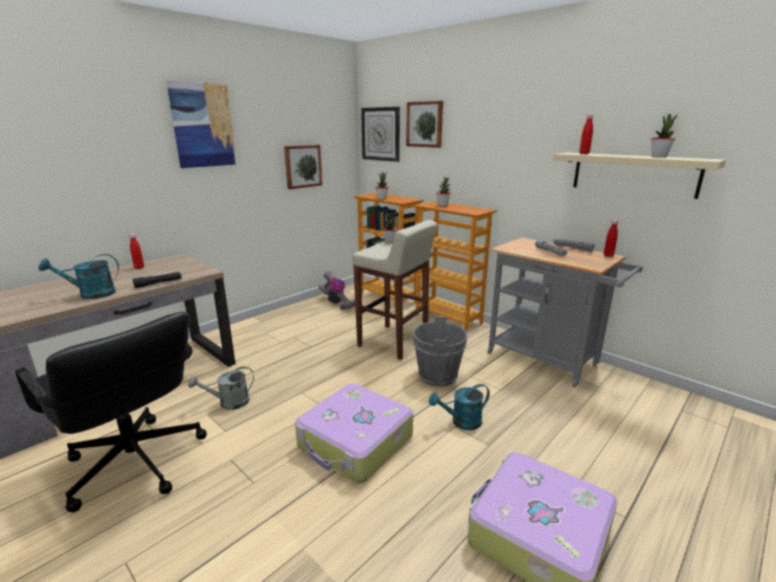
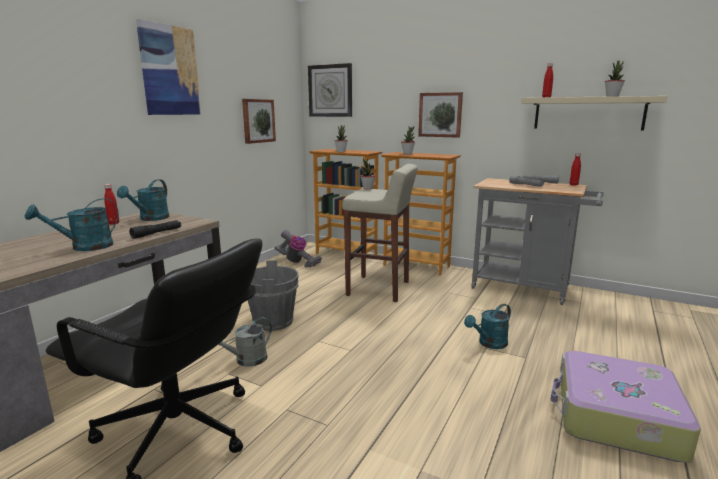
camera: 15 degrees left, 5 degrees down
(172, 265) = (151, 219): none -> turquoise watering can
(355, 442) = (405, 374): suitcase -> none
(425, 124) = (380, 79): picture -> picture (440, 115)
(438, 376) = (441, 311): grey bucket -> grey bucket (273, 322)

